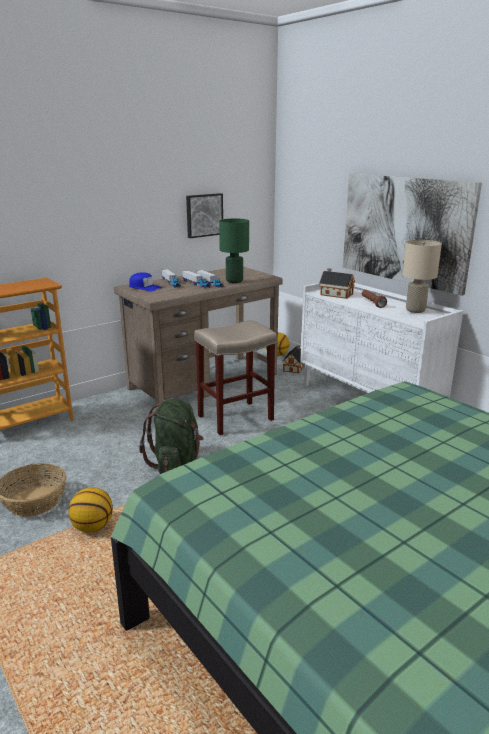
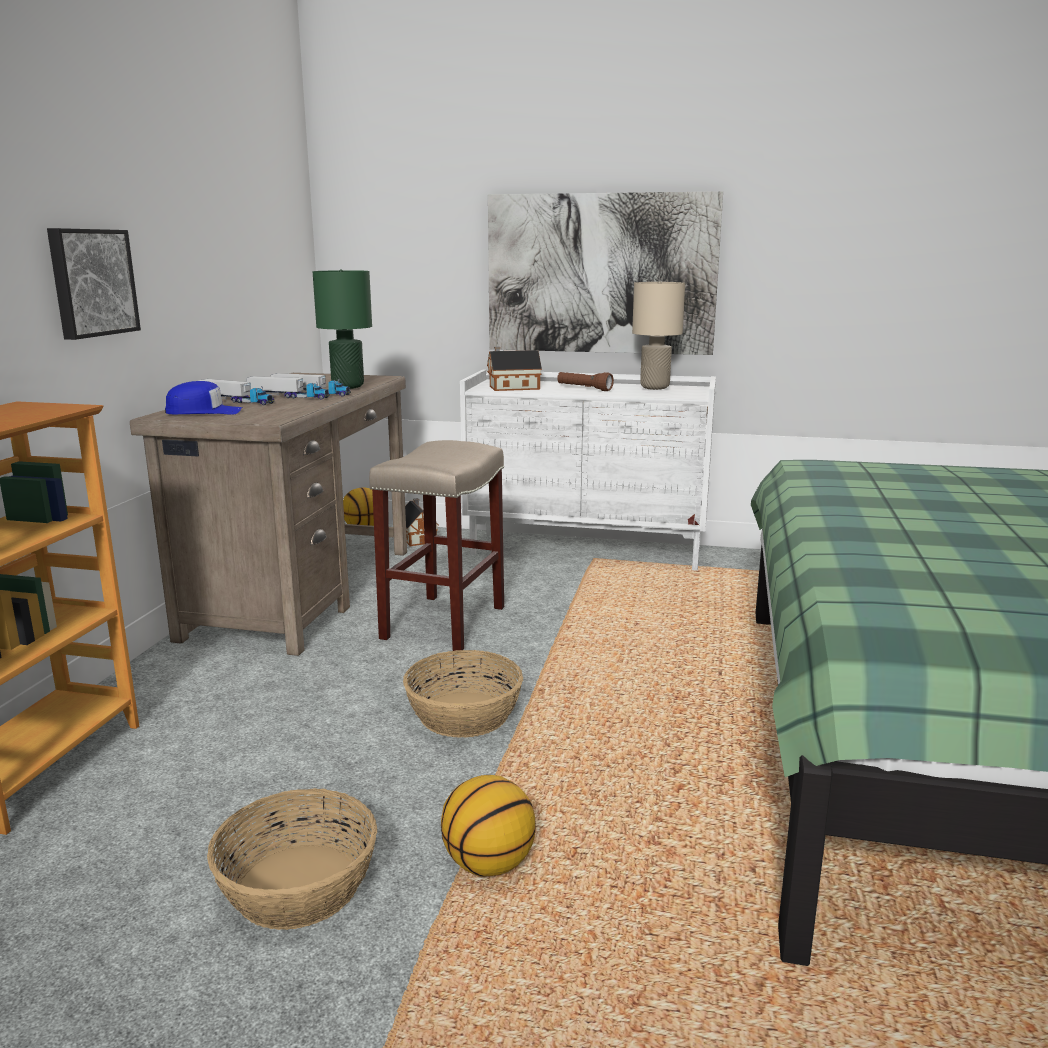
camera: 40 degrees left, 5 degrees down
(176, 464) = (463, 714): green backpack -> basket
(204, 215) = (239, 274): picture -> picture (91, 282)

